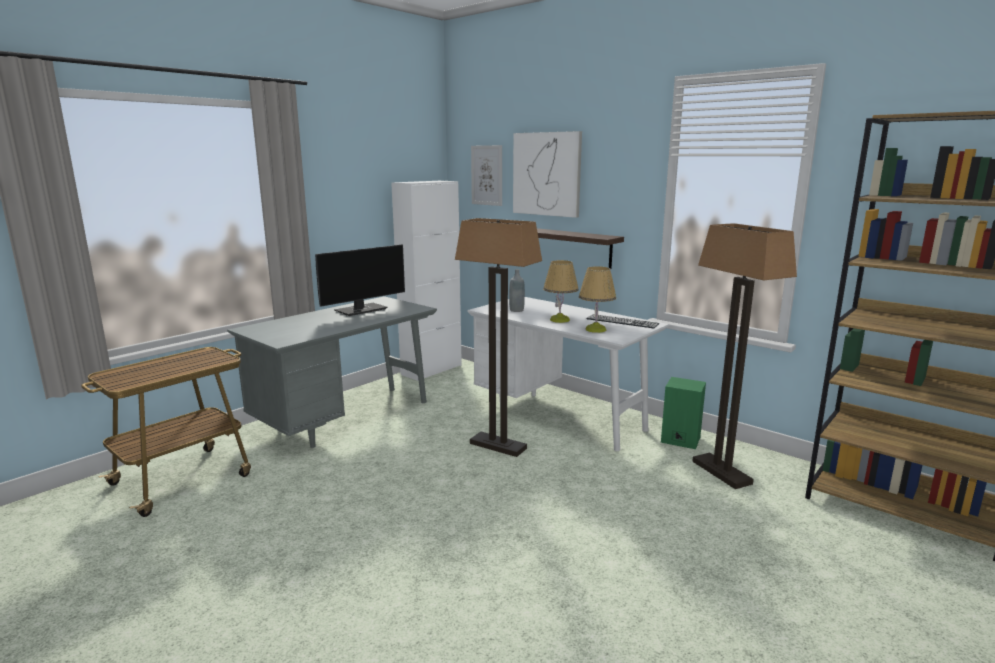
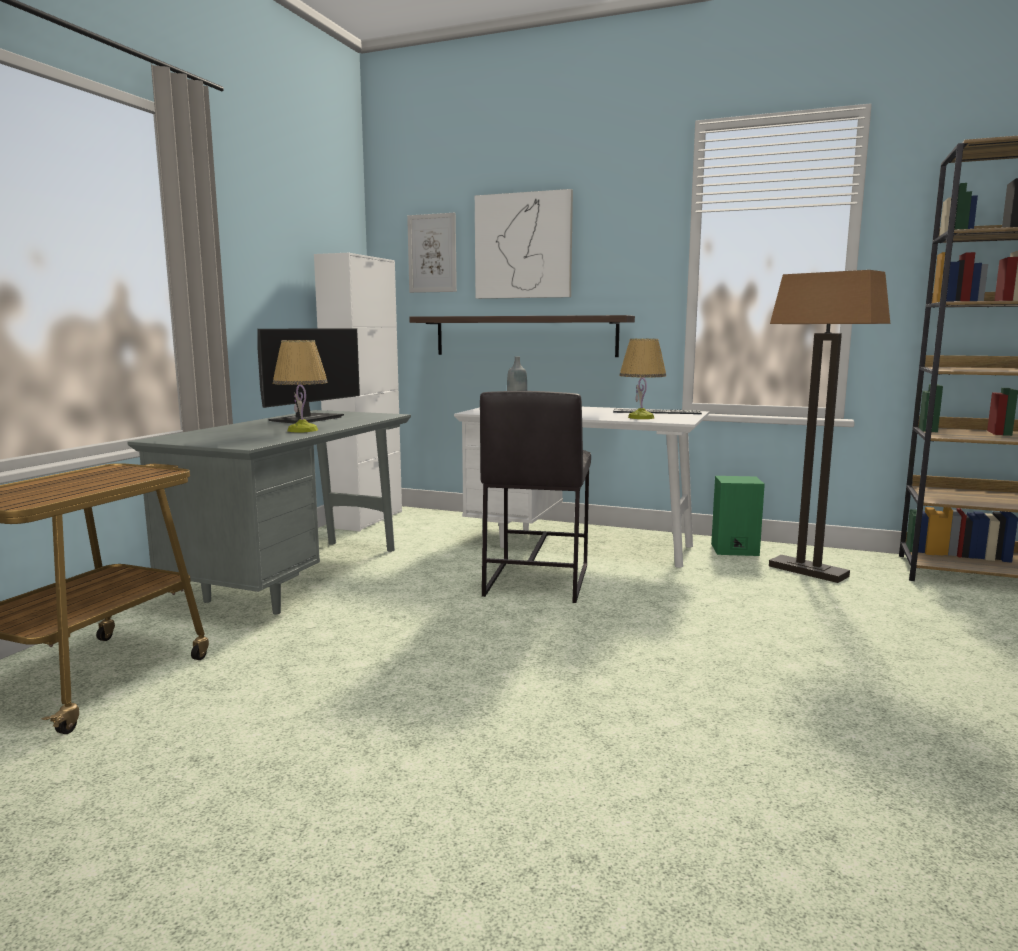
camera: 20 degrees left, 5 degrees down
(497, 446) = (535, 580): floor lamp -> grey stool
(559, 320) = (584, 414): table lamp -> table lamp (303, 430)

